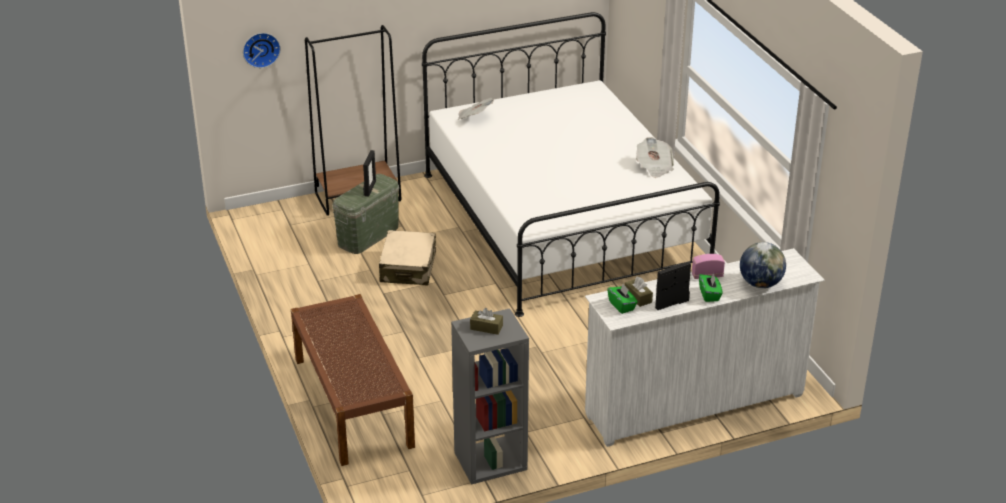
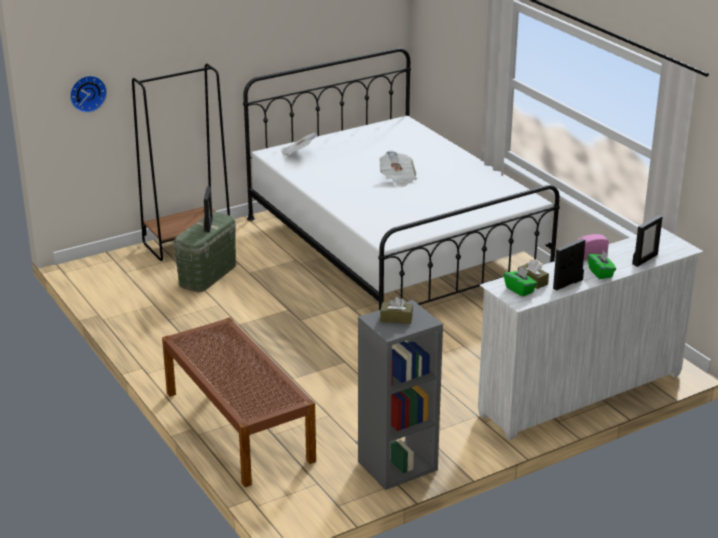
camera: 10 degrees left, 5 degrees down
(408, 267) = (256, 299): beige suitcase -> none
(654, 167) = (487, 181): newspaper -> newspaper (398, 179)
(760, 284) = (645, 259): globe -> picture frame

